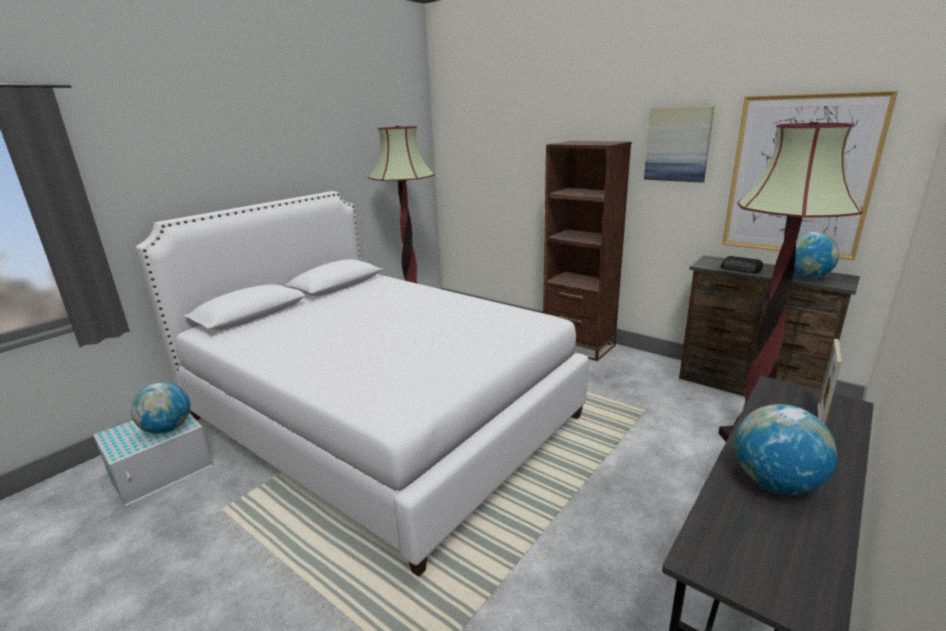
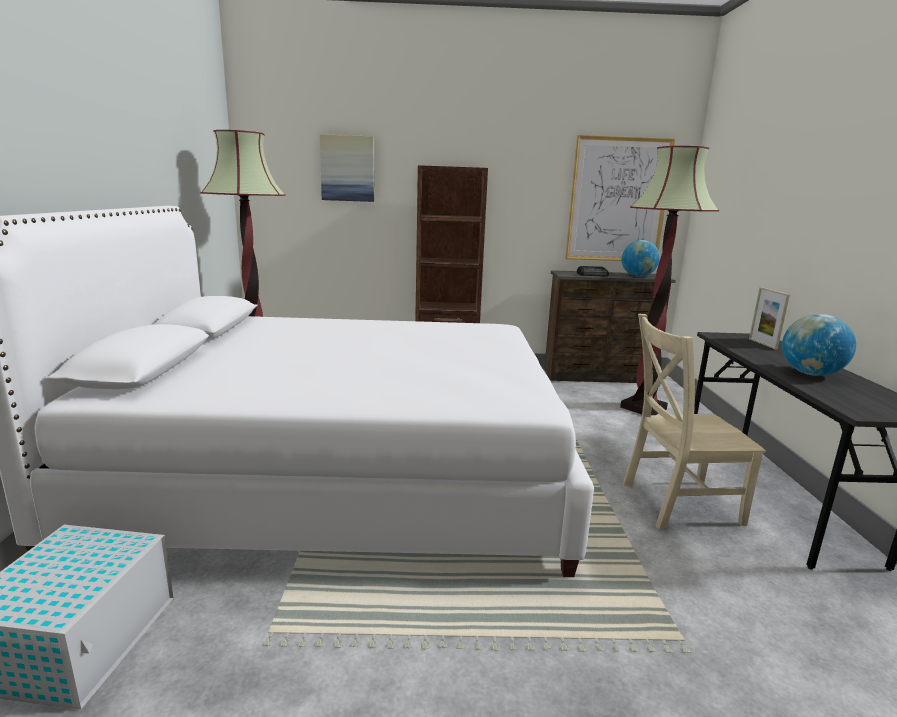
camera: 40 degrees left, 5 degrees down
(167, 429) = (103, 557): globe -> none
(613, 562) = (675, 503): none -> beige chair
(677, 144) = (524, 173): picture -> picture (347, 168)

